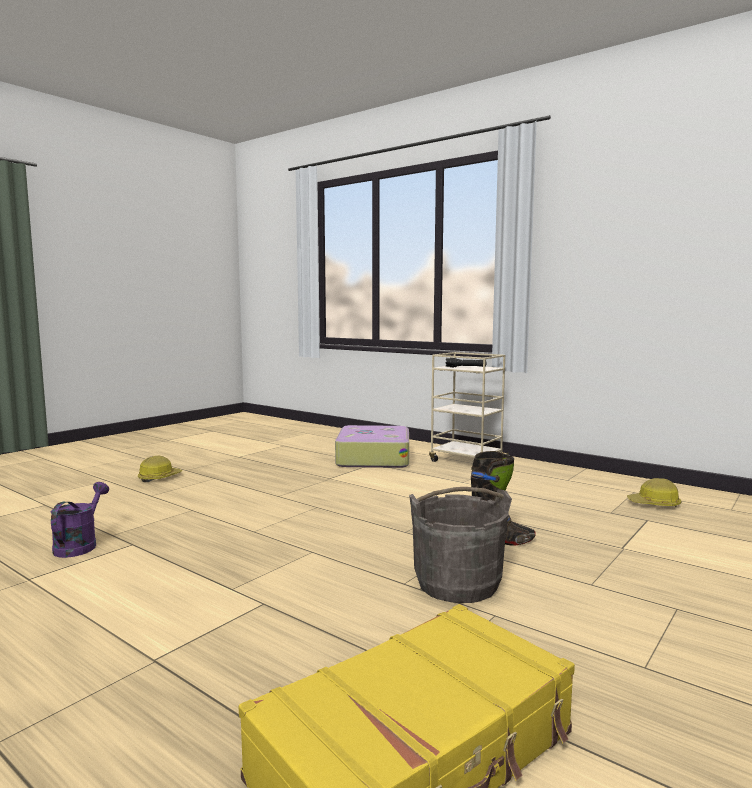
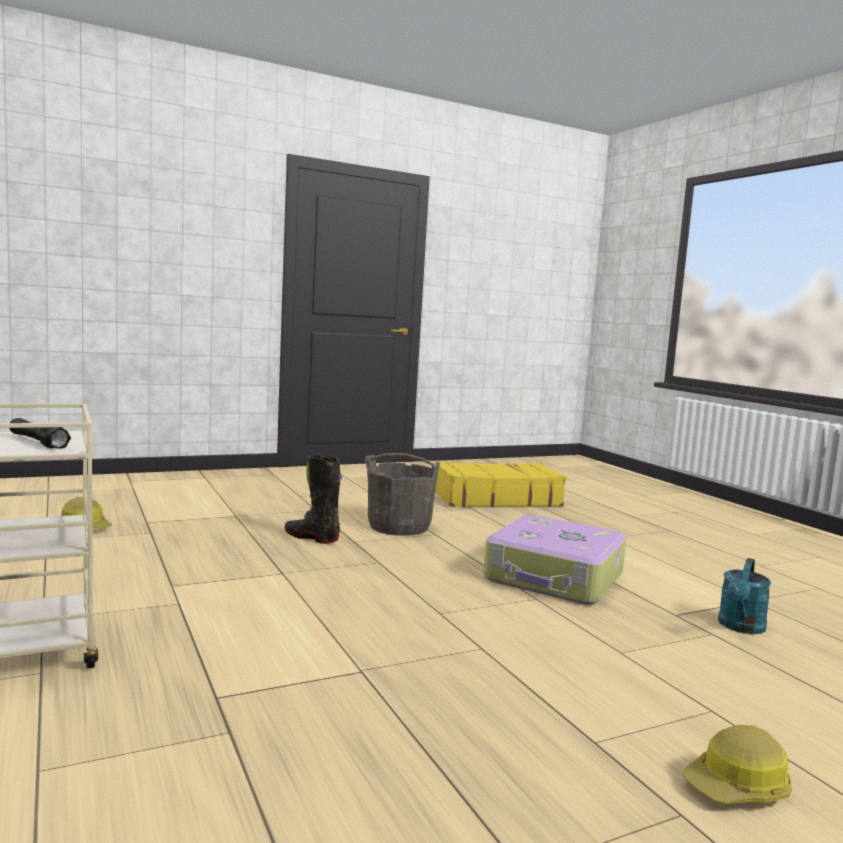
camera: 155 degrees left, 0 degrees up
(79, 545) = (740, 627): purple watering can -> turquoise watering can
(373, 458) = (179, 722): suitcase -> suitcase (554, 577)

